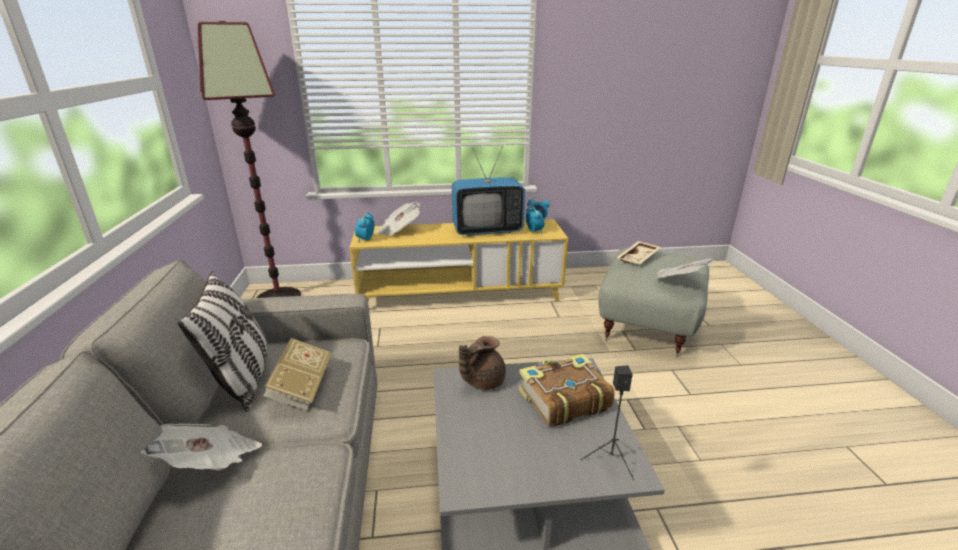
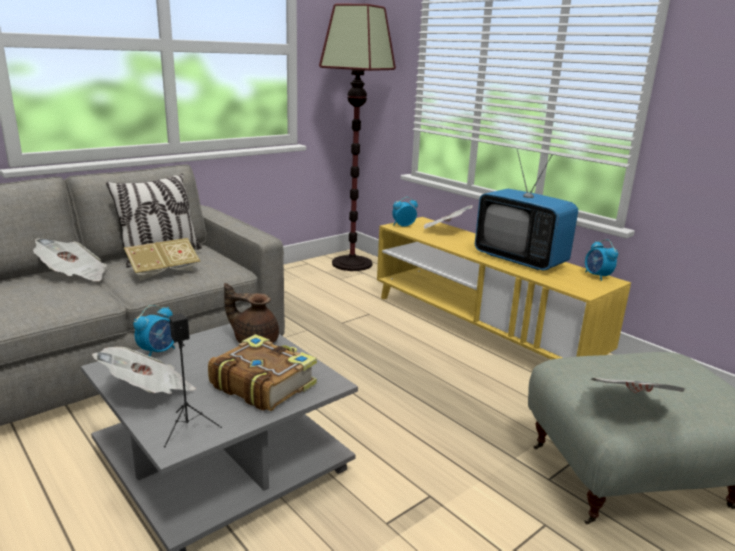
camera: 55 degrees right, 5 degrees down
(533, 469) = (149, 391): none -> newspaper
(534, 231) = (568, 280): alarm clock -> alarm clock (158, 351)
(638, 258) = (646, 363): beige tray -> none

